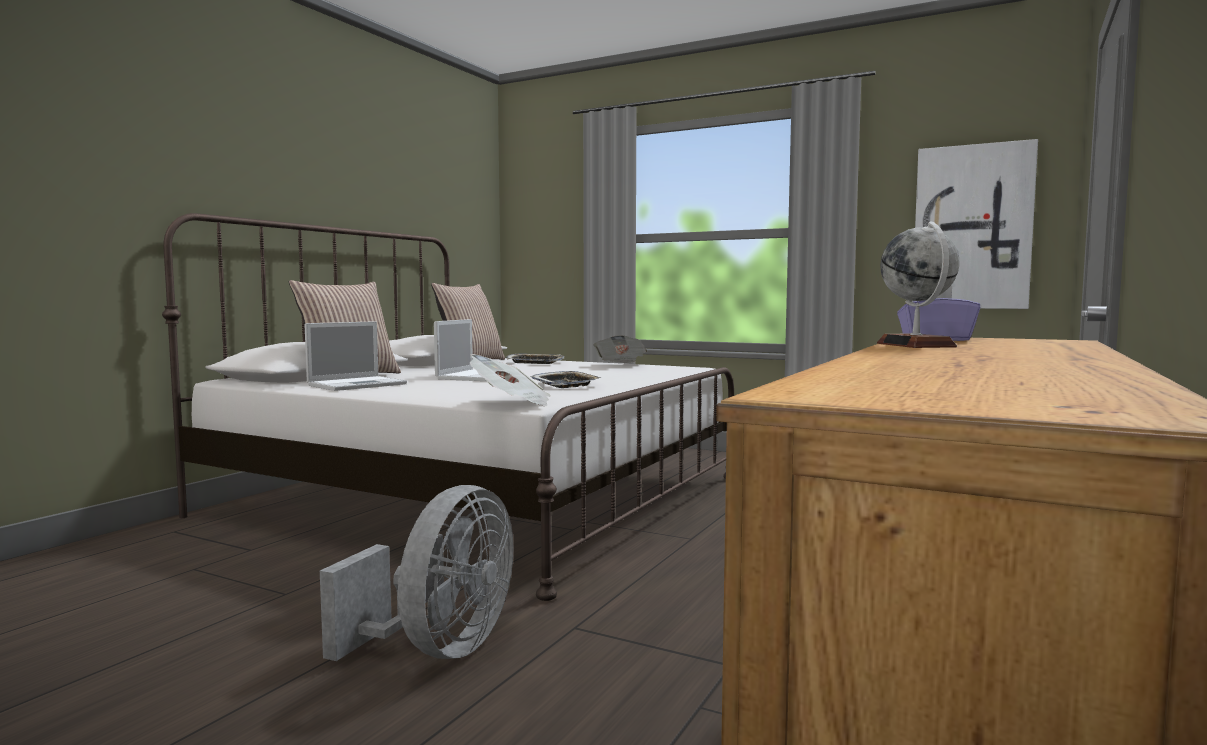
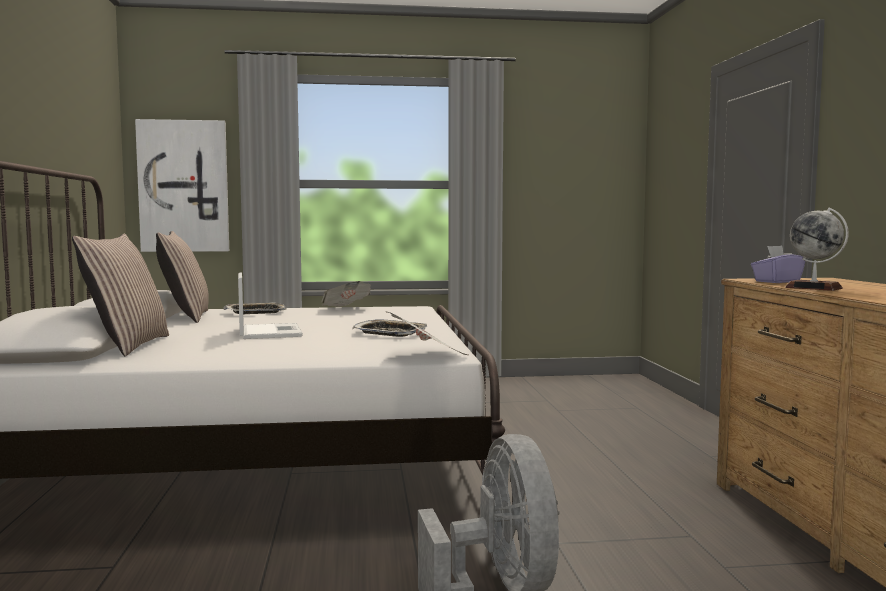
camera: 35 degrees left, 0 degrees up
(358, 384) = (187, 353): laptop -> none
(972, 227) = (581, 187): picture -> picture (184, 186)

